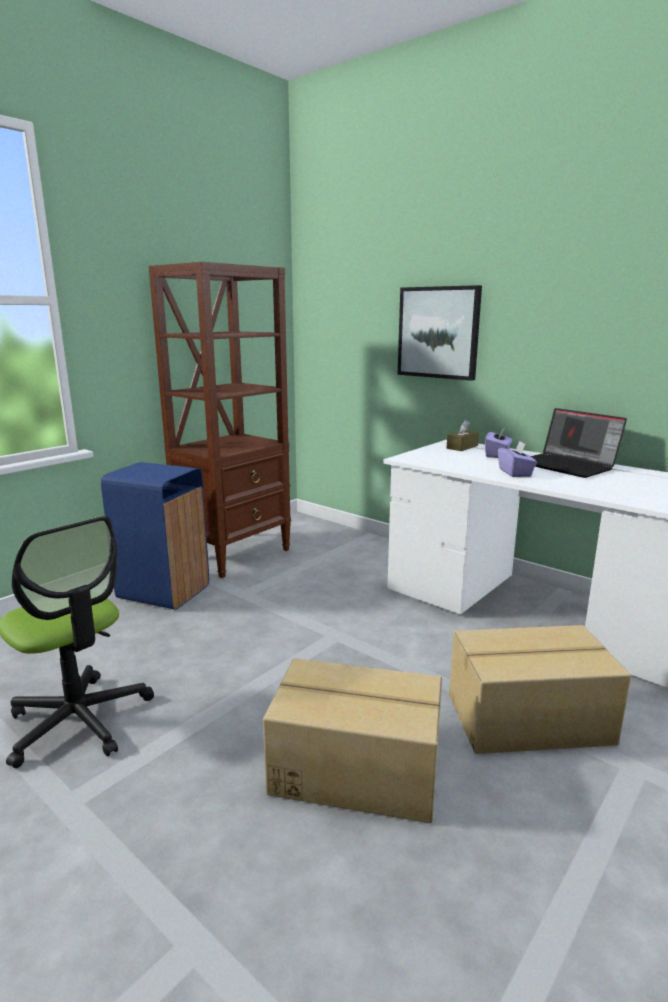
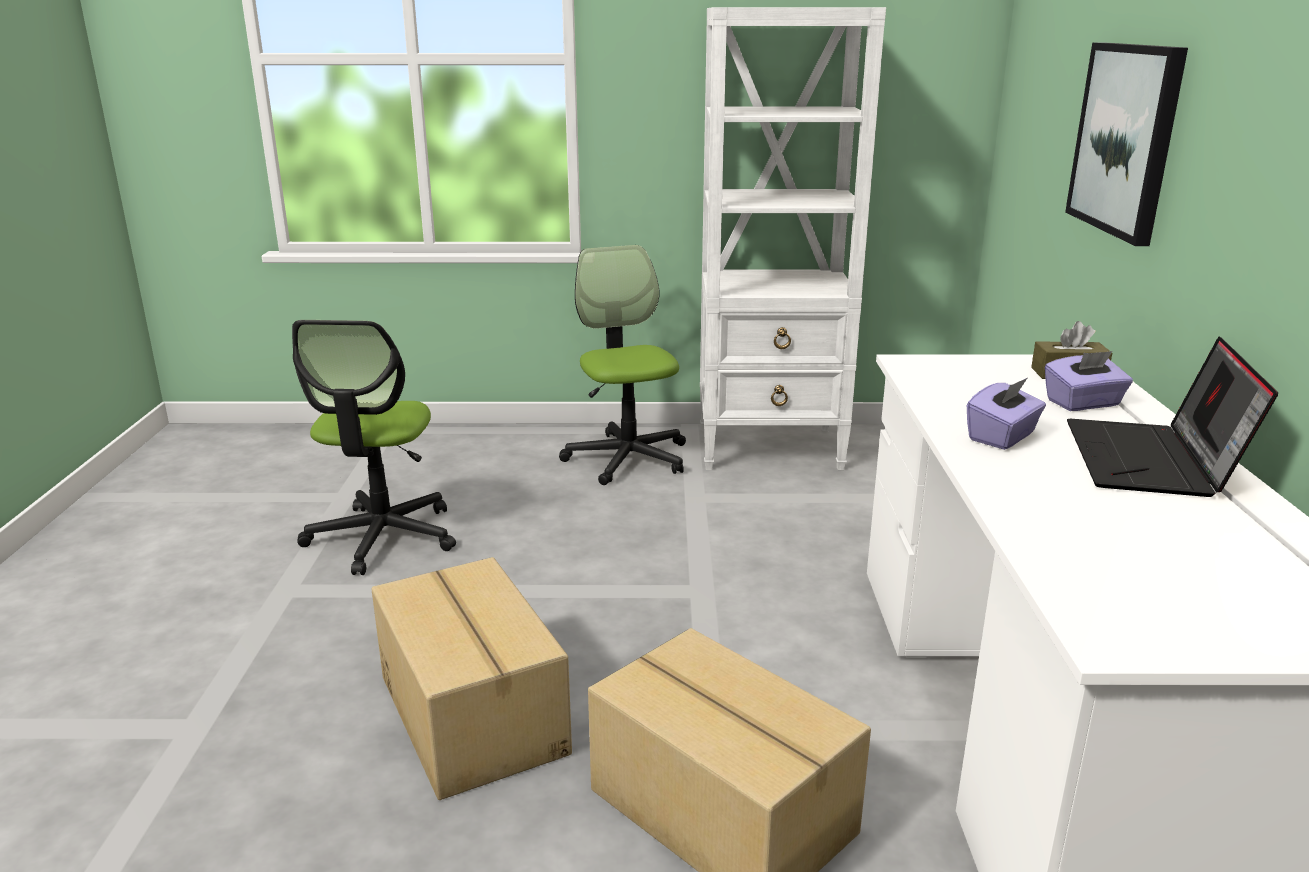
camera: 50 degrees right, 5 degrees up
(164, 591) = (627, 458): blue trash can -> office chair
(235, 554) = (771, 448): brown bookcase -> white bookcase

